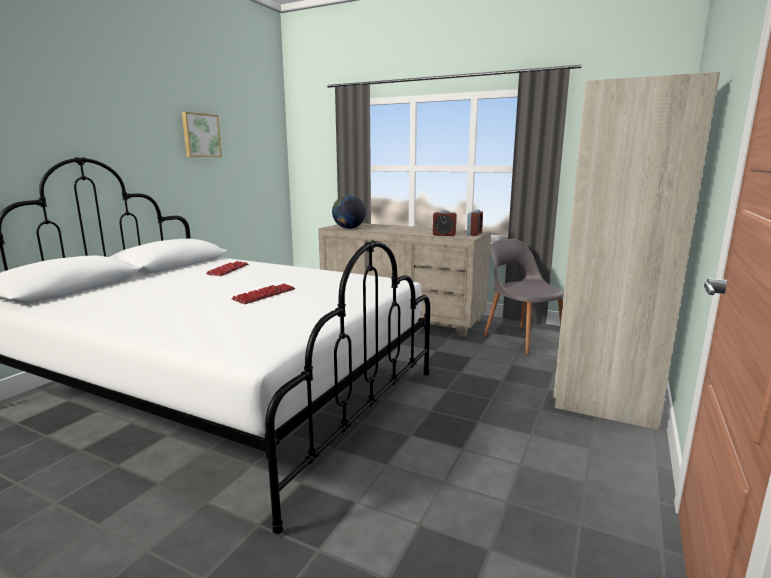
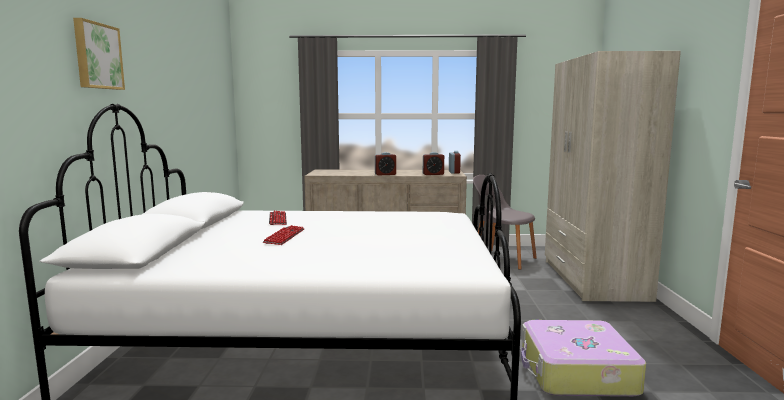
camera: 25 degrees left, 5 degrees down
(200, 135) = (184, 81): picture -> picture (97, 56)
(264, 295) = (370, 234): keyboard -> keyboard (284, 236)
(349, 228) = (334, 174): globe -> none
(395, 232) = (385, 174): none -> alarm clock
(427, 494) = (576, 372): none -> suitcase

